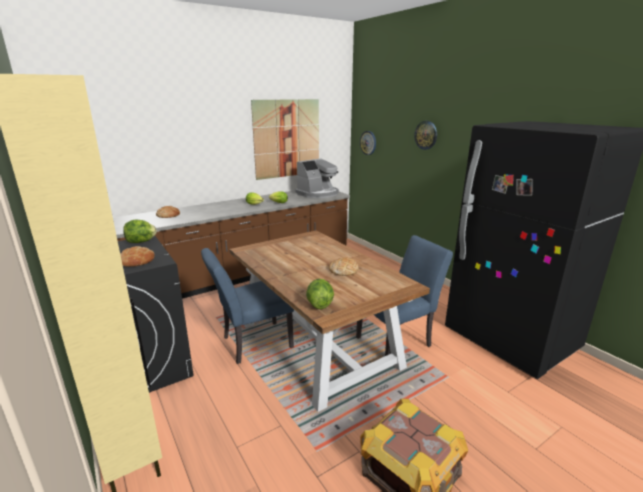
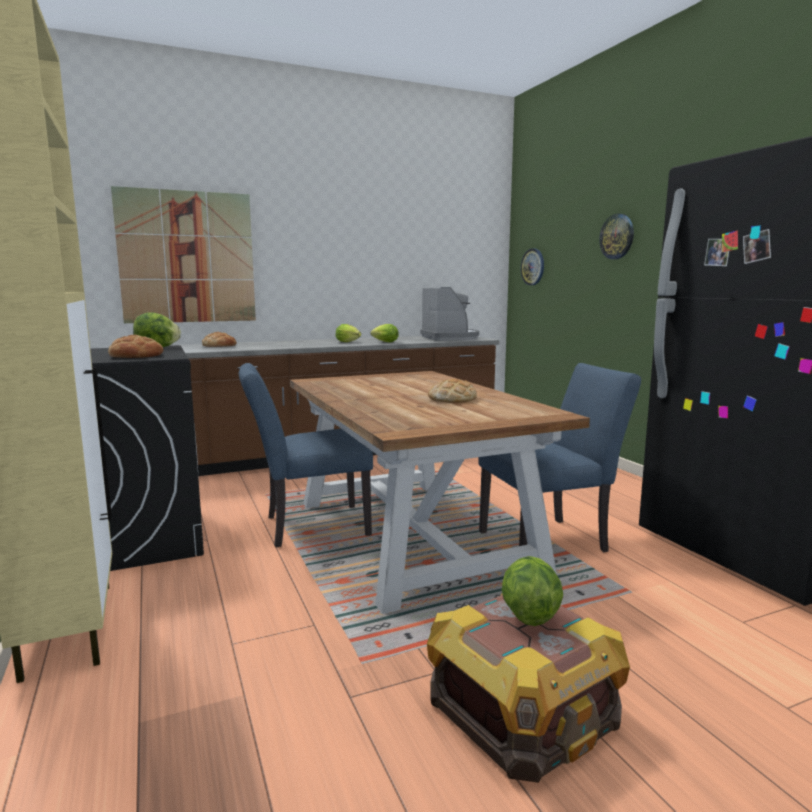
camera: 10 degrees right, 10 degrees down
(287, 139) = (408, 257): picture -> picture (187, 257)
(318, 194) = (450, 338): coffee machine -> coffee machine turned 75 degrees counterclockwise
(319, 304) = (392, 422): lettuce -> lettuce (528, 614)

